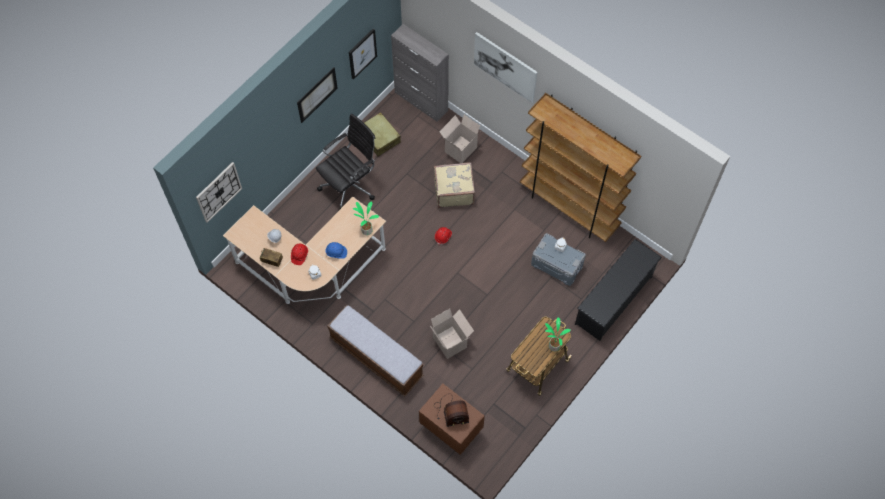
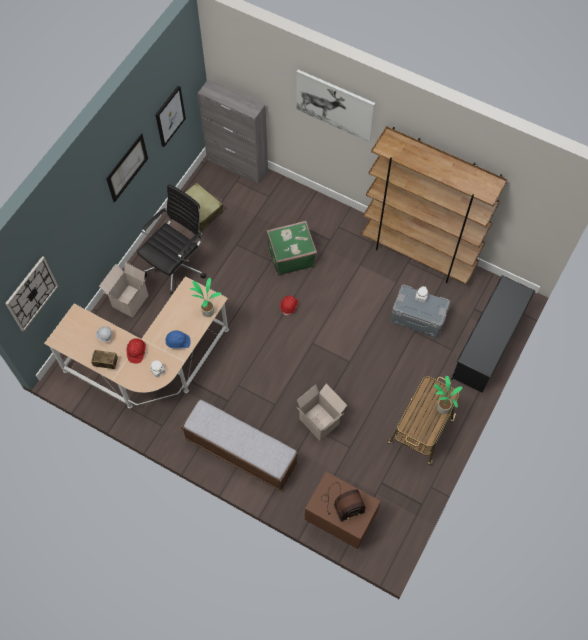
camera: 10 degrees left, 0 degrees up
(453, 191) = (290, 255): beige suitcase -> green suitcase
(460, 149) = (289, 209): cardboard box -> cardboard box (129, 300)

